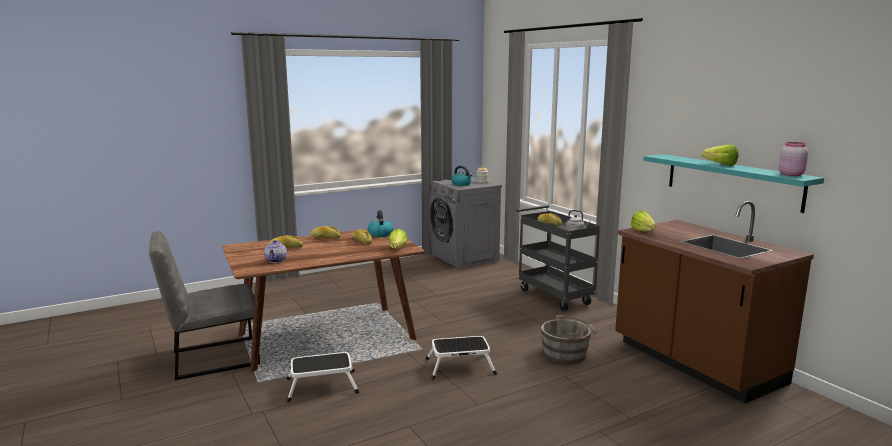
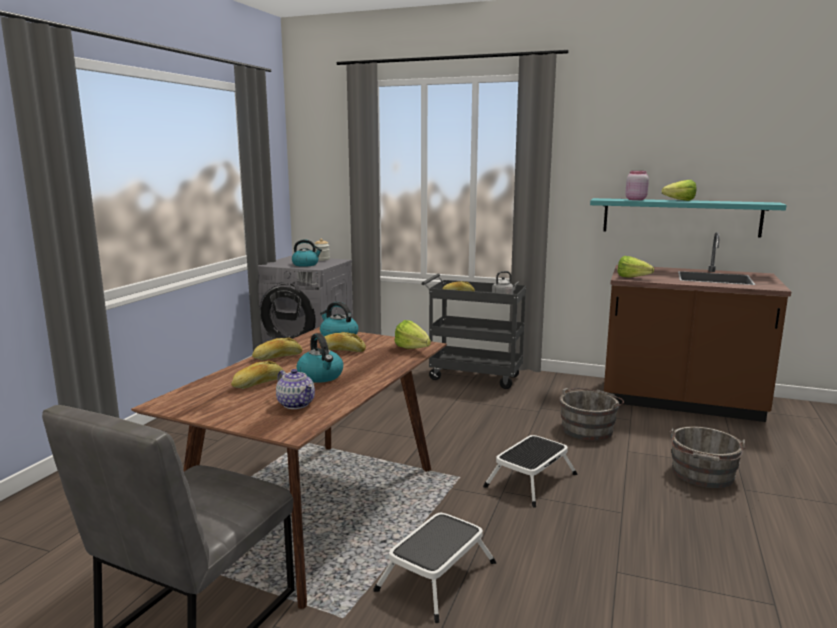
camera: 40 degrees left, 0 degrees up
(318, 251) = (321, 376): none -> kettle
(586, 410) = (702, 475): none -> grey bucket
(791, 174) = (756, 202): pink jar -> pink jar (635, 199)

